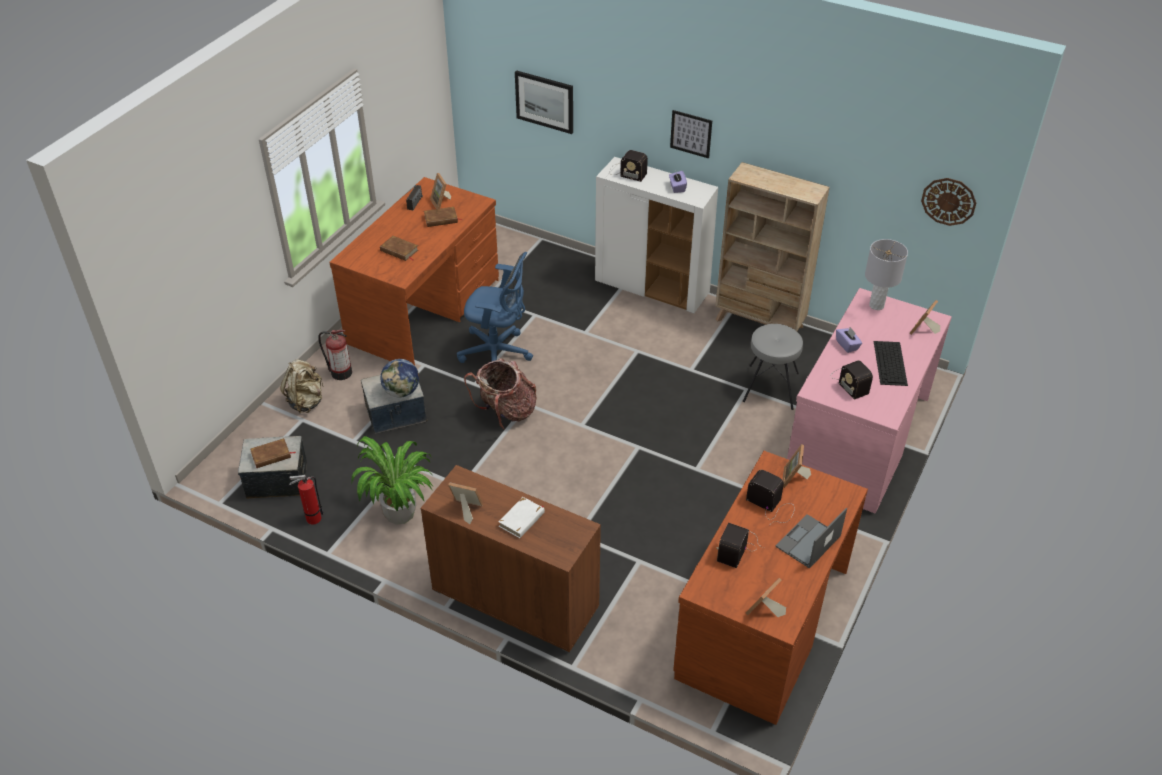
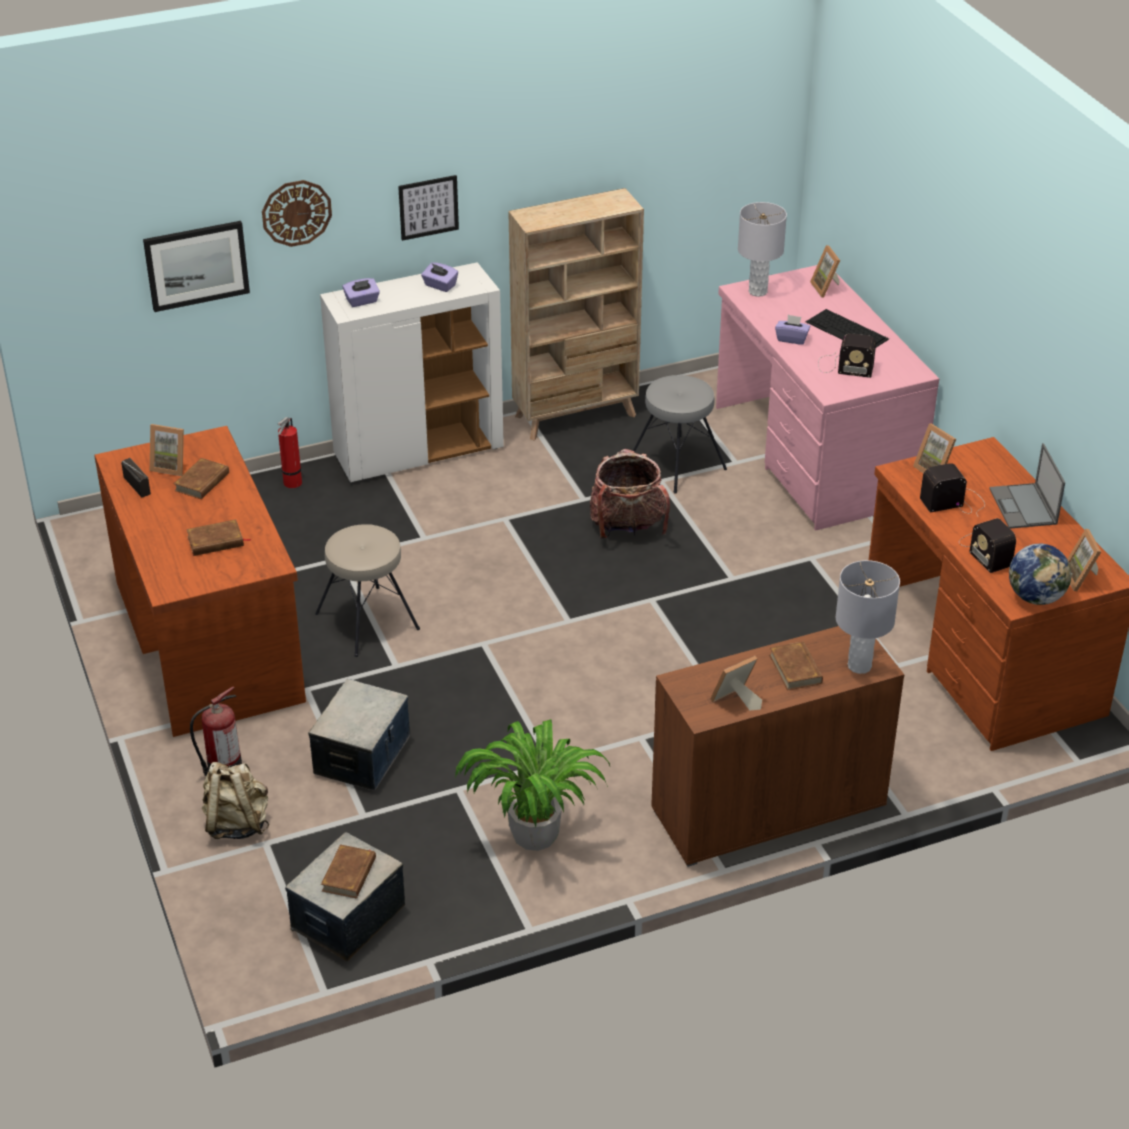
camera: 50 degrees left, 5 degrees down
(311, 519) = (455, 917): fire extinguisher -> fire extinguisher (291, 484)
(402, 392) = (378, 709): globe -> globe (1036, 597)
(498, 353) = (368, 620): blue office chair -> beige stool
(506, 412) = (475, 666): backpack -> backpack (627, 527)
(522, 519) = (795, 669): white book -> brown book
(555, 547) = (859, 665): none -> grey table lamp
(626, 172) = (362, 301): radio -> purple tissue box
(948, 201) = (761, 137): wall clock -> wall clock (296, 212)

